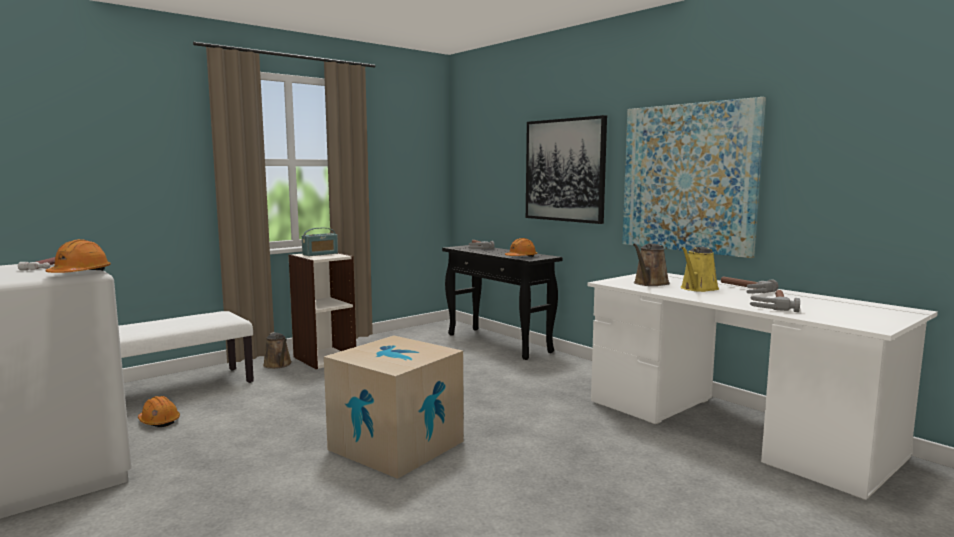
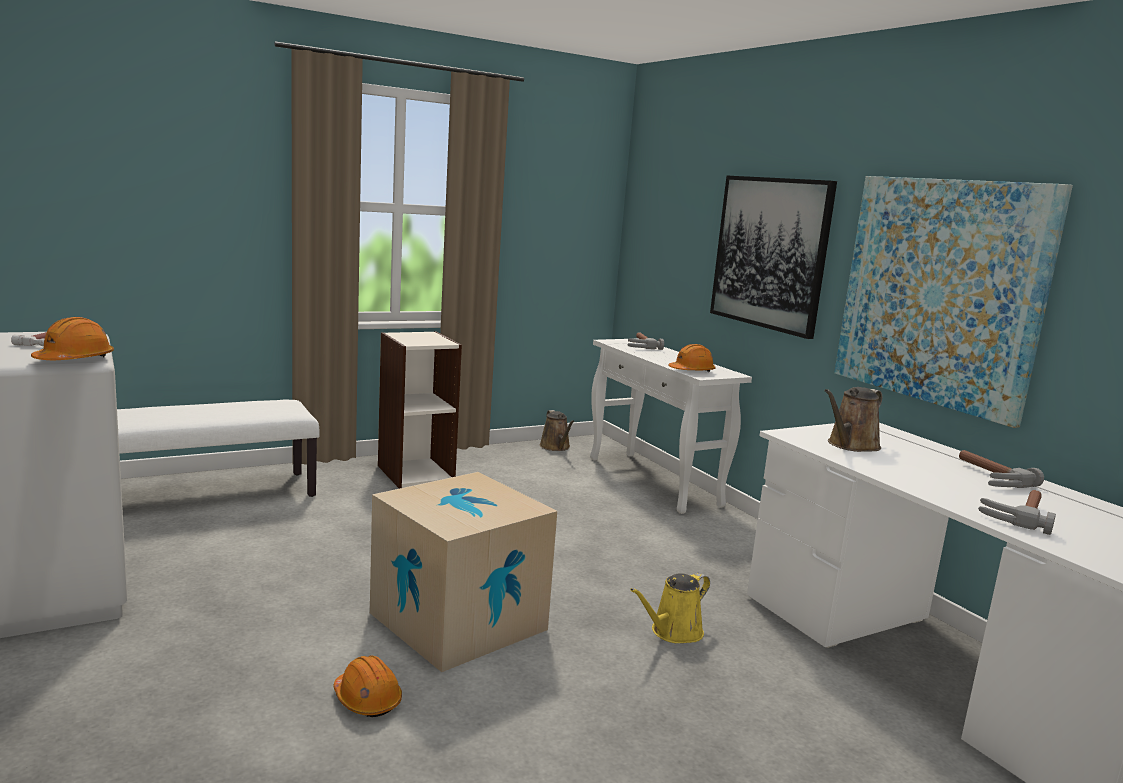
camera: 10 degrees right, 5 degrees up
(159, 421) = (185, 537): orange hard hat -> orange hard hat (367, 699)
(278, 365) = (355, 475): brown watering can -> brown watering can (556, 447)
(320, 254) = (421, 336): radio -> none
(499, 343) = (654, 482): black console table -> white console table
(698, 289) = (918, 465): yellow watering can -> yellow watering can (673, 632)

